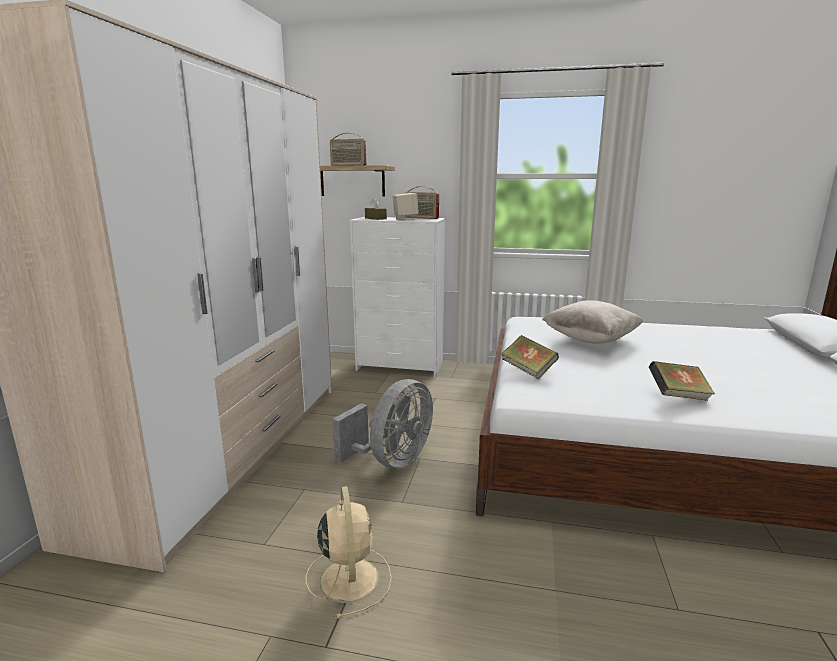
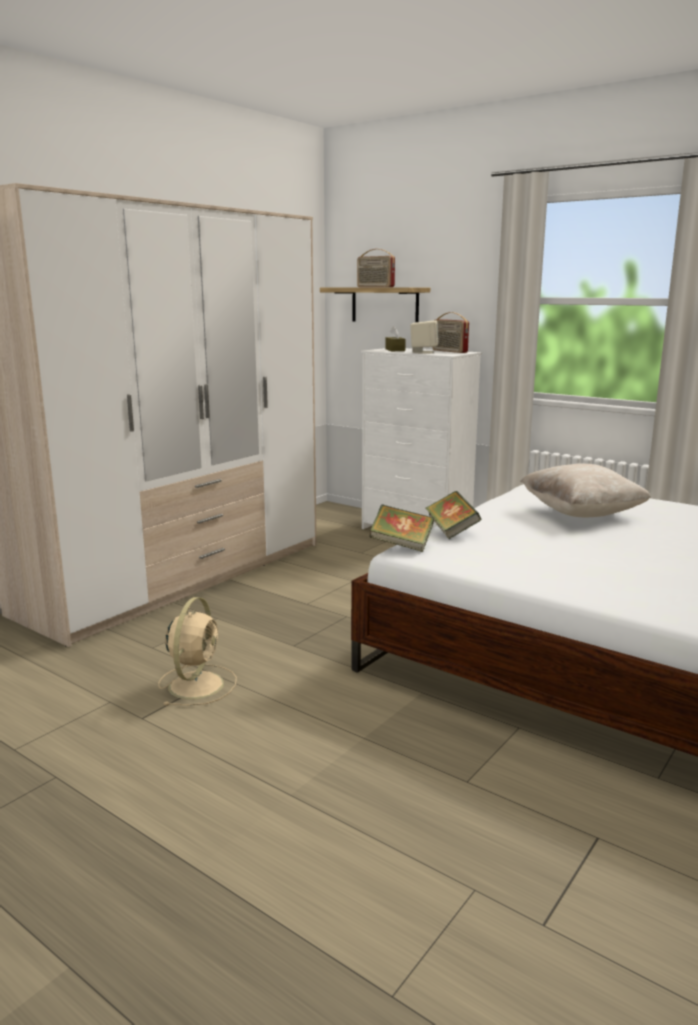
camera: 25 degrees right, 0 degrees up
(392, 461) = (317, 613): grey fan -> none
(678, 396) = (582, 576): book -> book (401, 545)

